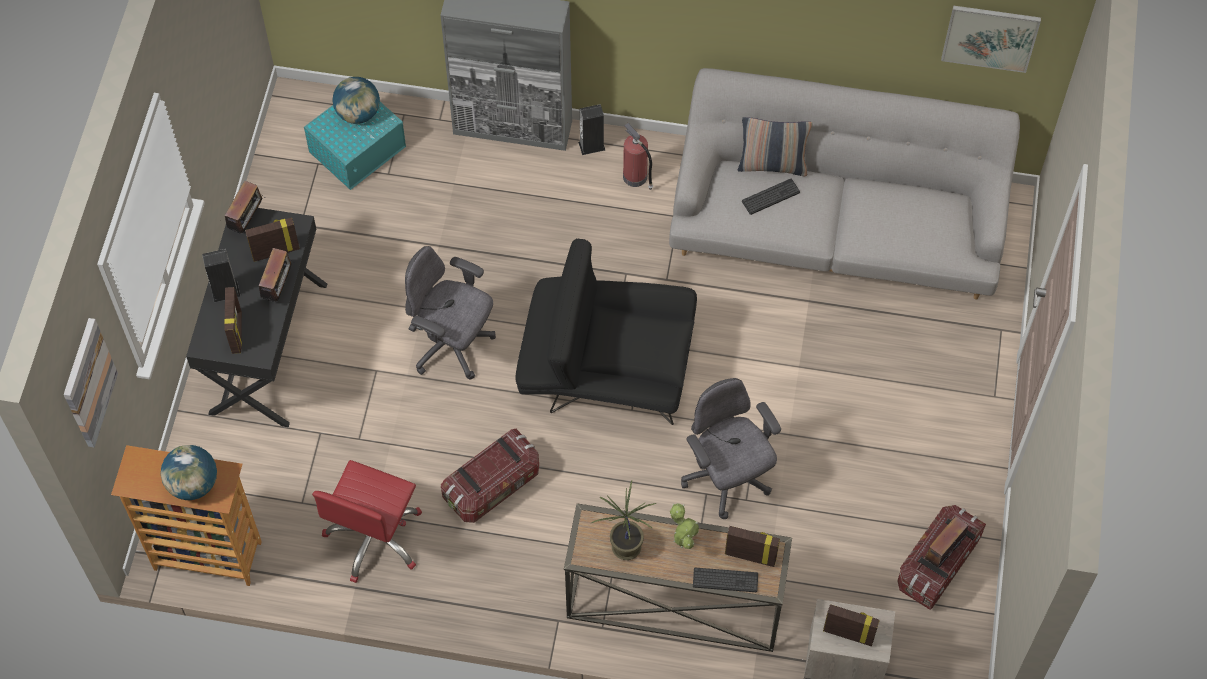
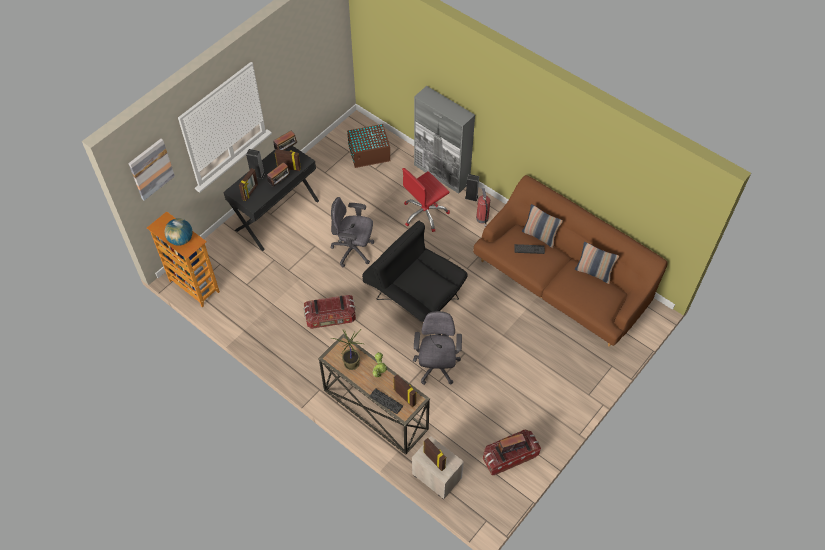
camera: 30 degrees right, 5 degrees down
(358, 113) = (373, 135): globe -> none
(358, 149) = (370, 153): turquoise storage box -> brown storage box
(375, 537) = (266, 314): red office chair -> red office chair (425, 214)
(452, 345) = (353, 251): grey office chair -> grey office chair turned 45 degrees counterclockwise
(836, 226) = (562, 282): grey sofa -> brown sofa
(898, 186) = (593, 272): none -> pillow
(990, 37) = (661, 211): picture -> none

